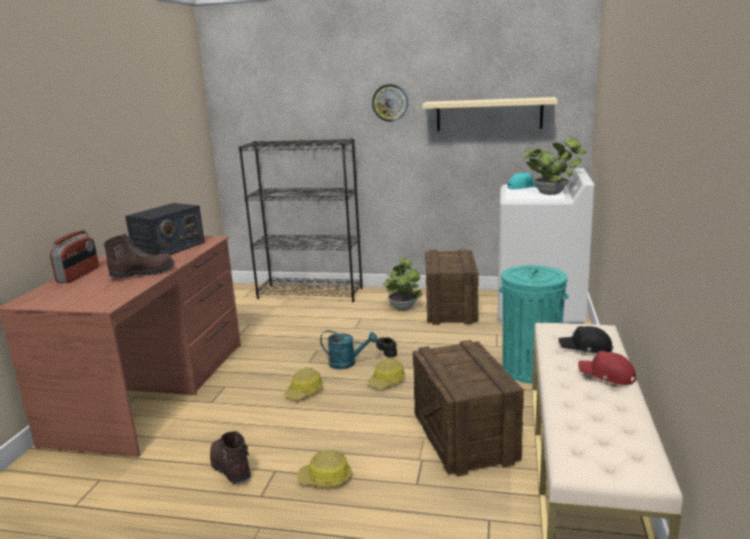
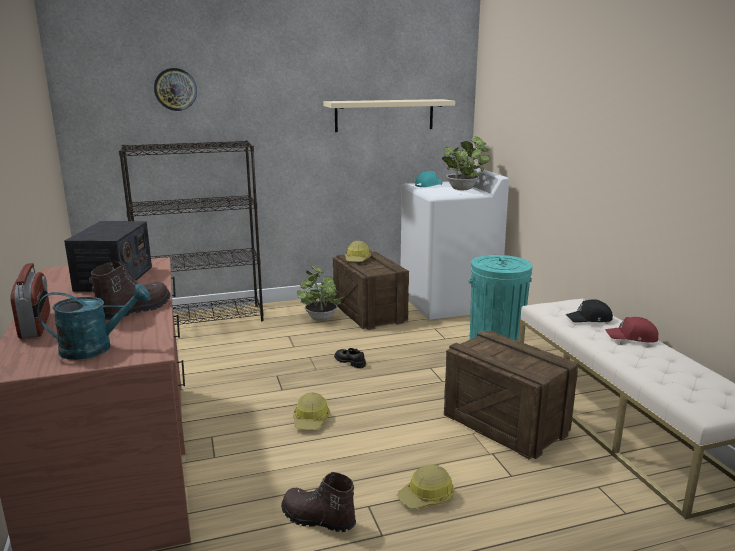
camera: 30 degrees left, 0 degrees up
(347, 363) = (324, 382): turquoise watering can -> turquoise watering can (96, 348)
(387, 381) = (384, 391): hard hat -> hard hat (357, 259)
(390, 102) = (285, 101): wall clock -> wall clock (175, 89)

